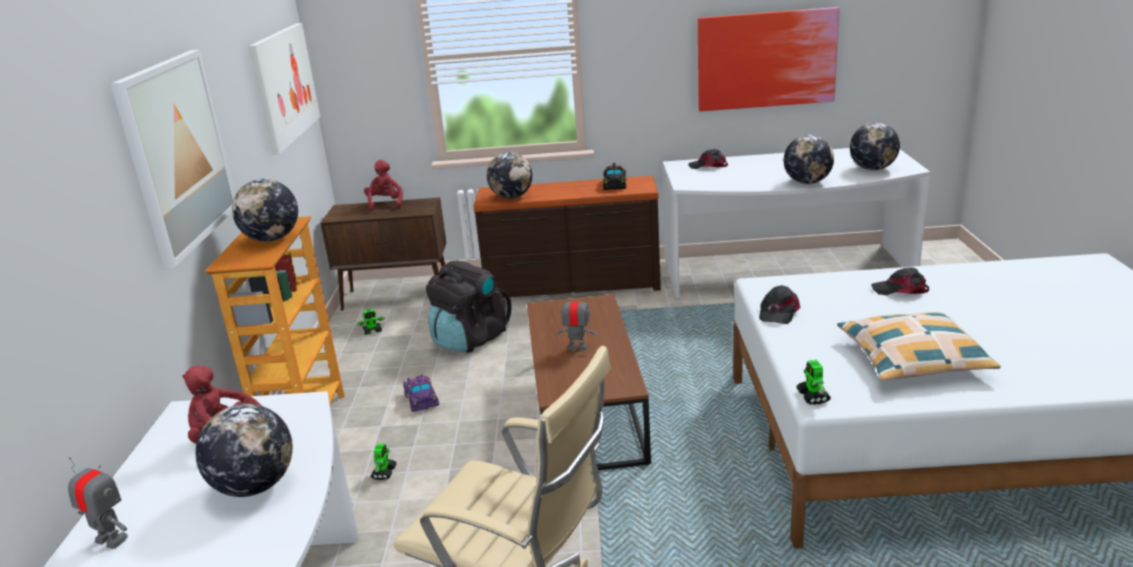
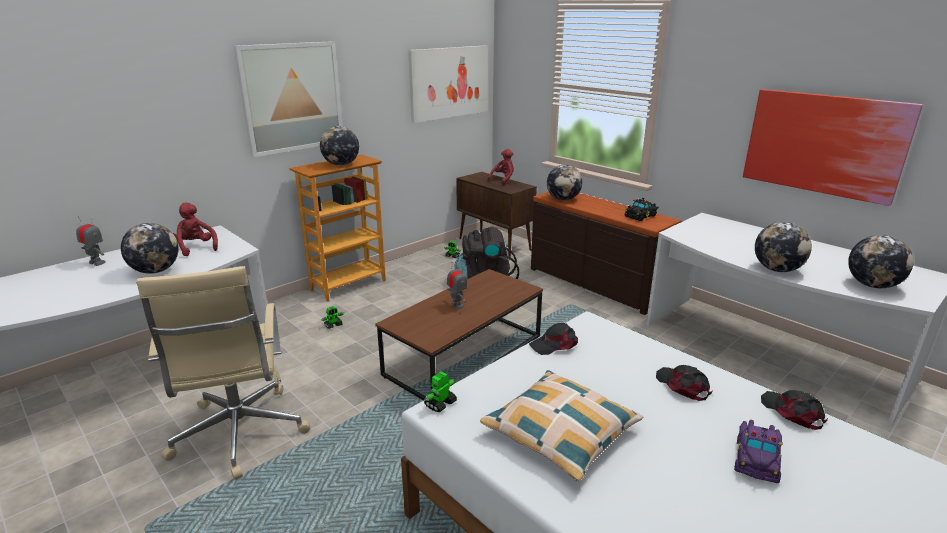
camera: 45 degrees right, 0 degrees up
(111, 540) = (97, 263): toy robot -> toy robot turned 45 degrees counterclockwise
(422, 399) = (409, 301): purple toy car -> purple toy car (757, 459)
(708, 166) = (727, 227): black cap -> black cap (792, 412)

